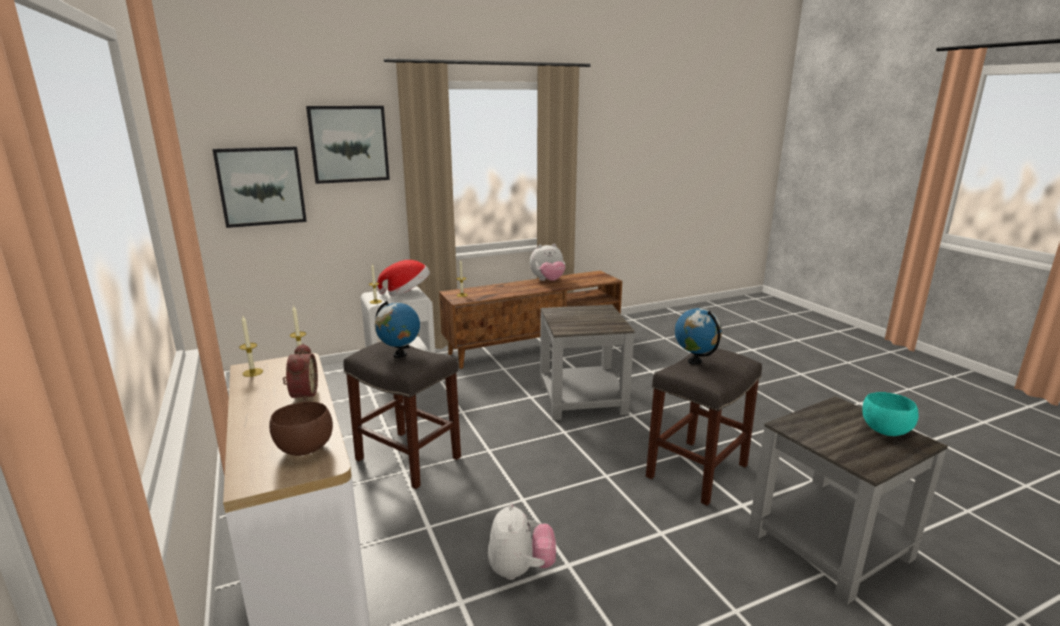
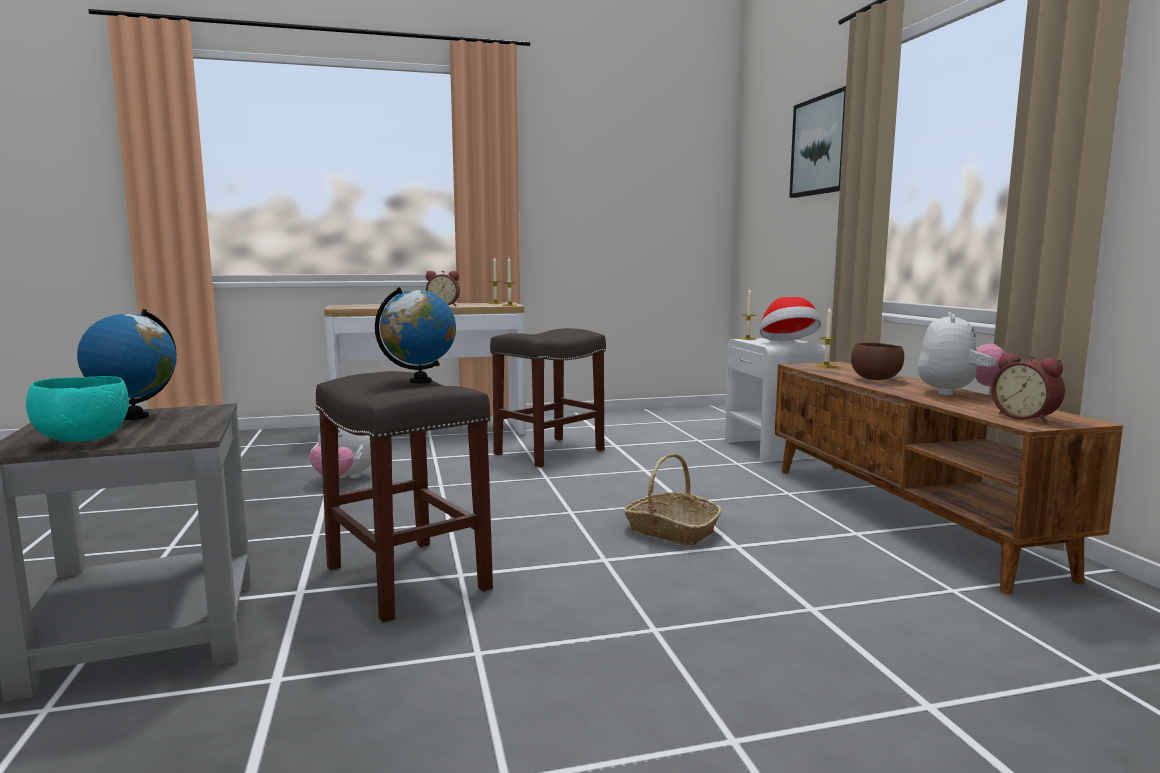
camera: 100 degrees right, 10 degrees down
(261, 186) = (766, 202): picture -> none
(303, 449) = (364, 307): brown bowl -> brown bowl (875, 379)
(399, 355) = (551, 333): globe -> globe (134, 417)
(548, 281) = (957, 393): plush toy -> plush toy turned 150 degrees counterclockwise
(581, 399) = (671, 530): grey side table -> basket
(596, 278) = (1026, 417): none -> alarm clock

